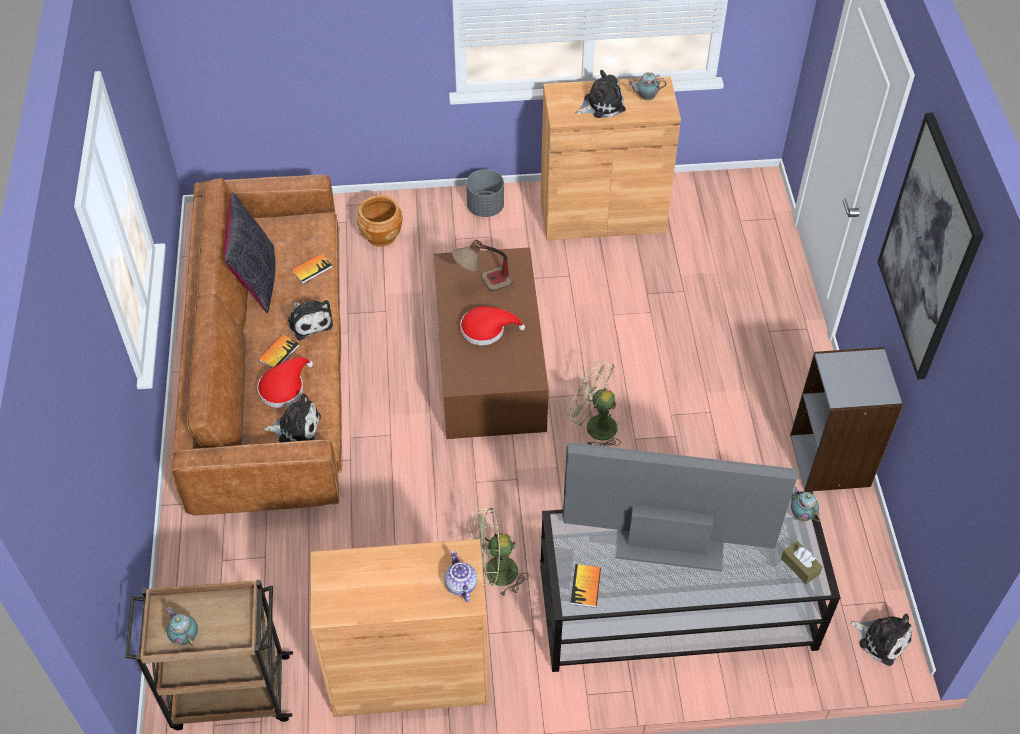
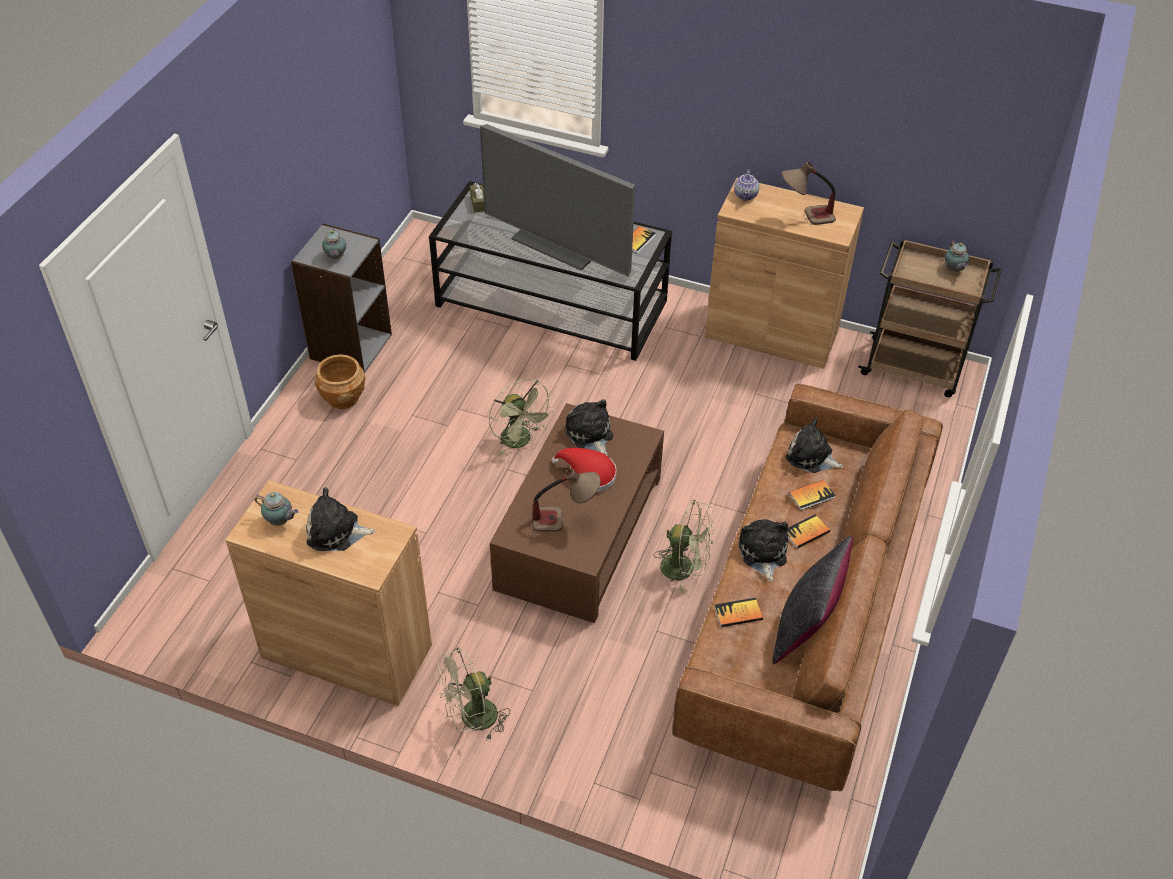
camera: 155 degrees left, 5 degrees down
(284, 387) = (811, 495): red hat -> book
(376, 575) = (804, 218): none -> table lamp
(381, 235) = (616, 732): brown planter -> brown planter (343, 398)
(485, 207) = (472, 720): grey planter -> beige fan
(493, 574) = (675, 369): green fan -> green fan (685, 568)
(801, 514) = (450, 226): teapot -> teapot (335, 258)
(881, 639) = (426, 241): plush toy -> plush toy (590, 435)
(929, 249) = (270, 133): picture -> none

